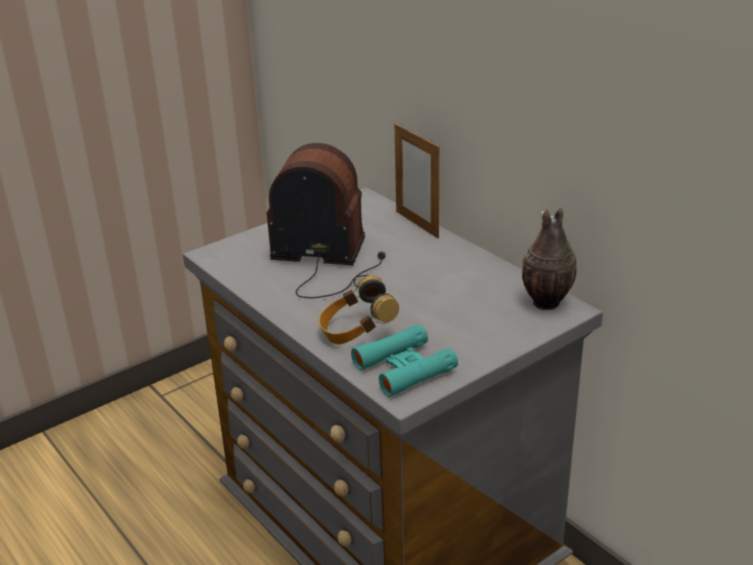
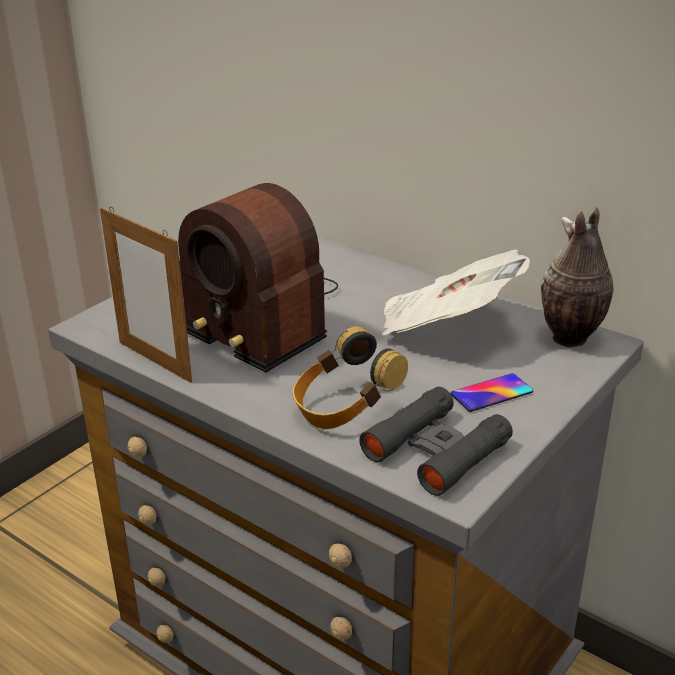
camera: 15 degrees left, 0 degrees up
(328, 262) = (260, 318): radio -> radio turned 135 degrees counterclockwise
(404, 368) = (436, 450): turquoise binoculars -> black binoculars
(417, 224) = (353, 258): picture frame -> picture frame (155, 361)
(458, 283) = (446, 326): none -> newspaper
(464, 335) = (491, 393): none -> phone

